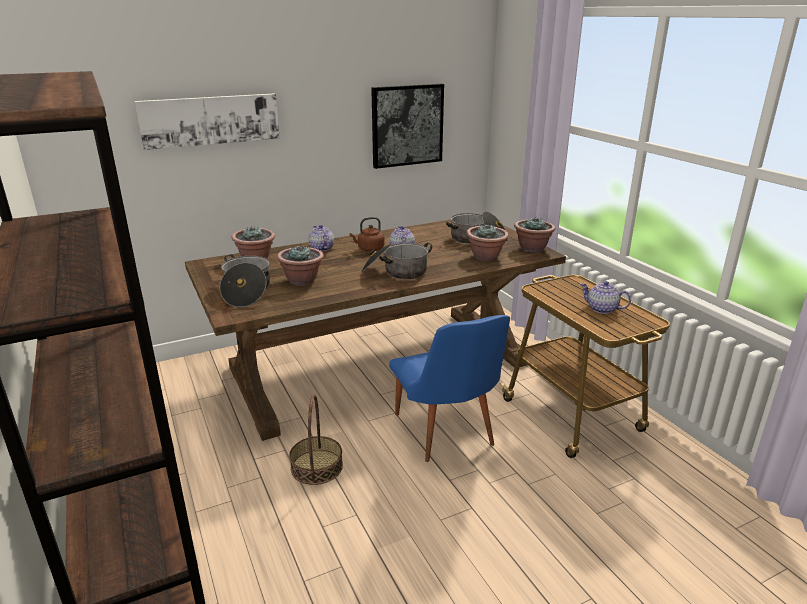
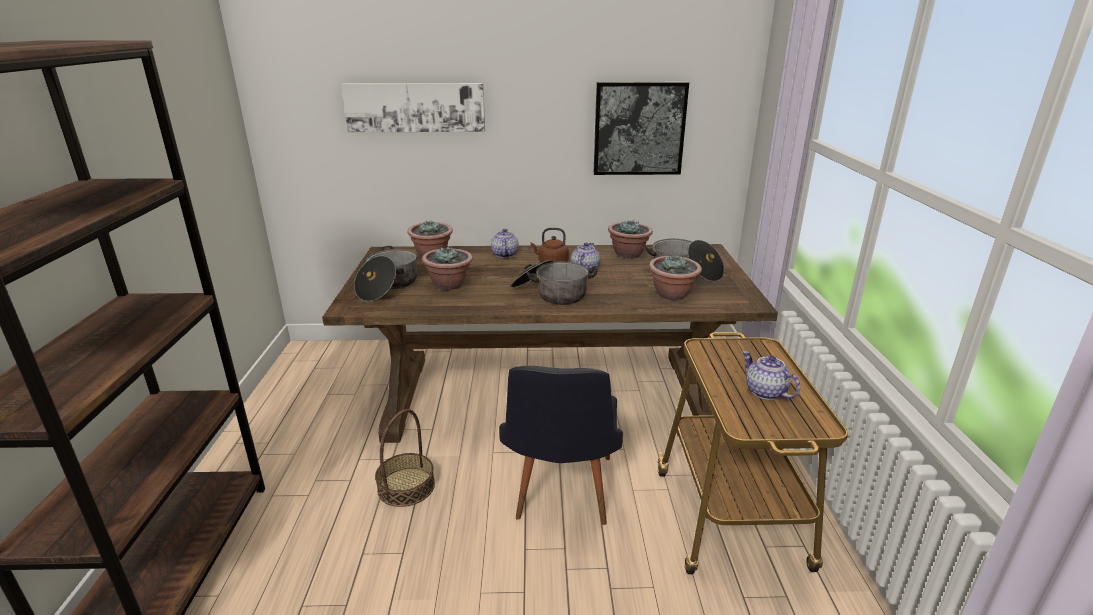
camera: 25 degrees right, 0 degrees up
(447, 435) = (561, 495): blue chair -> black chair
(532, 249) = (741, 295): potted plant -> potted plant (628, 254)

